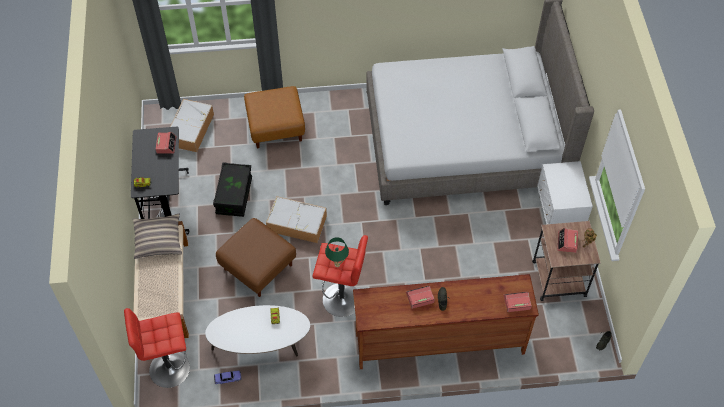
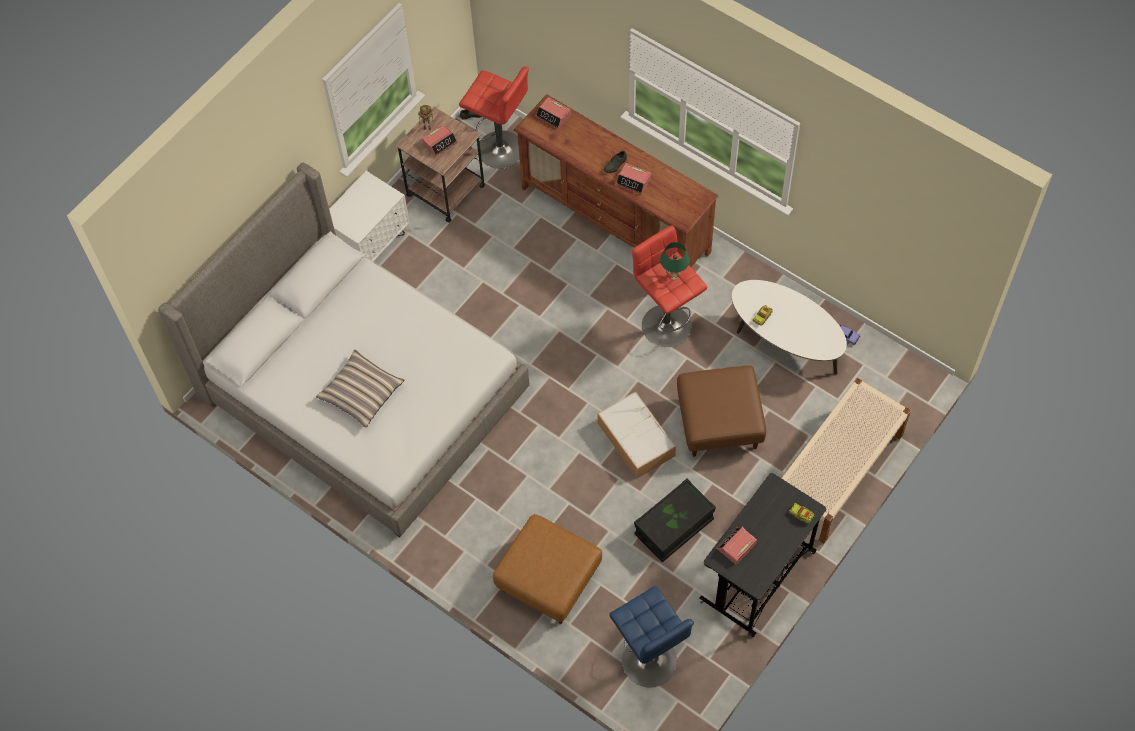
camera: 135 degrees left, 5 degrees up
(158, 240) = (818, 482): pillow -> pillow (361, 392)
(169, 368) = (893, 387): red stool -> red stool (500, 150)
(191, 129) = (649, 662): storage box -> blue stool

